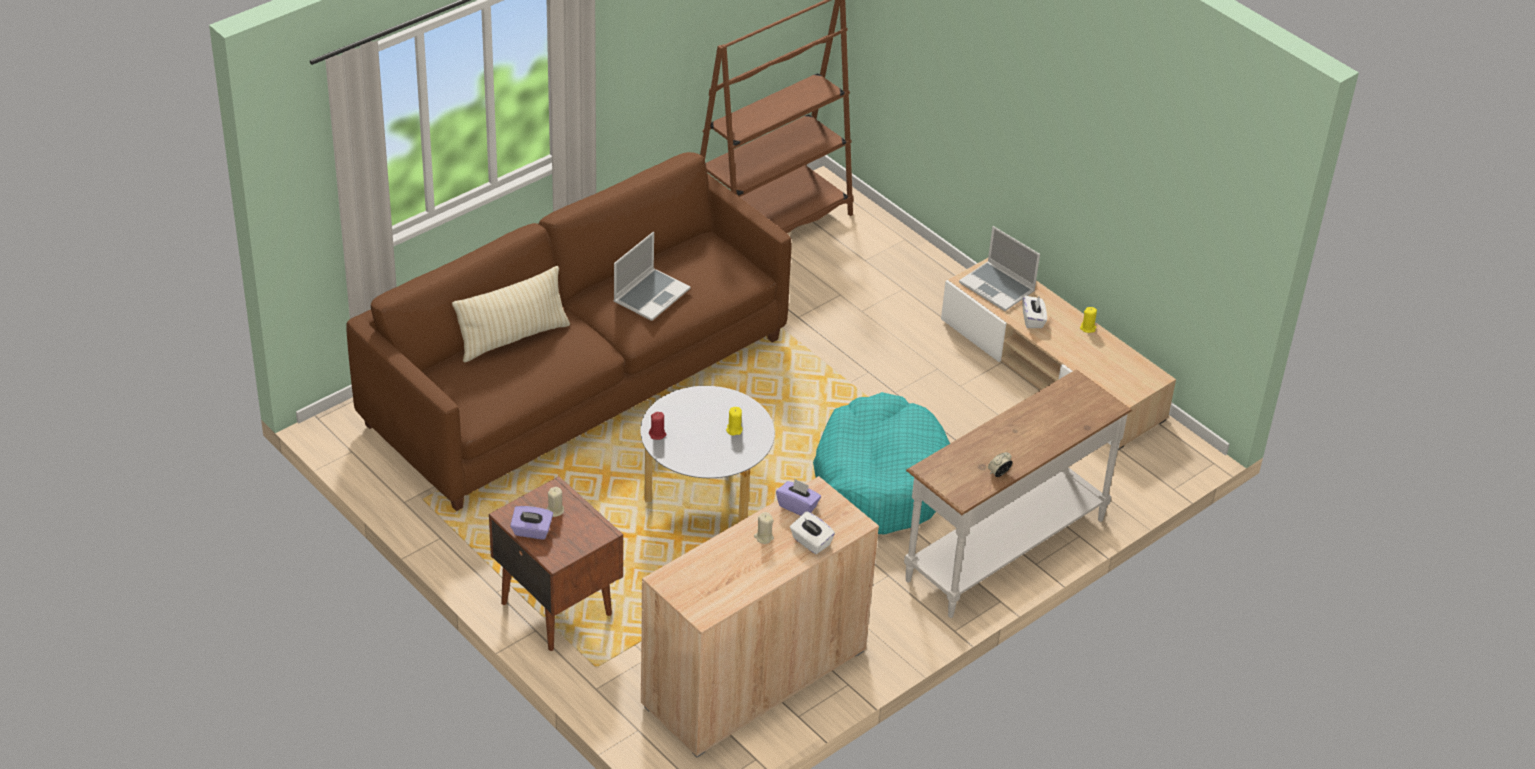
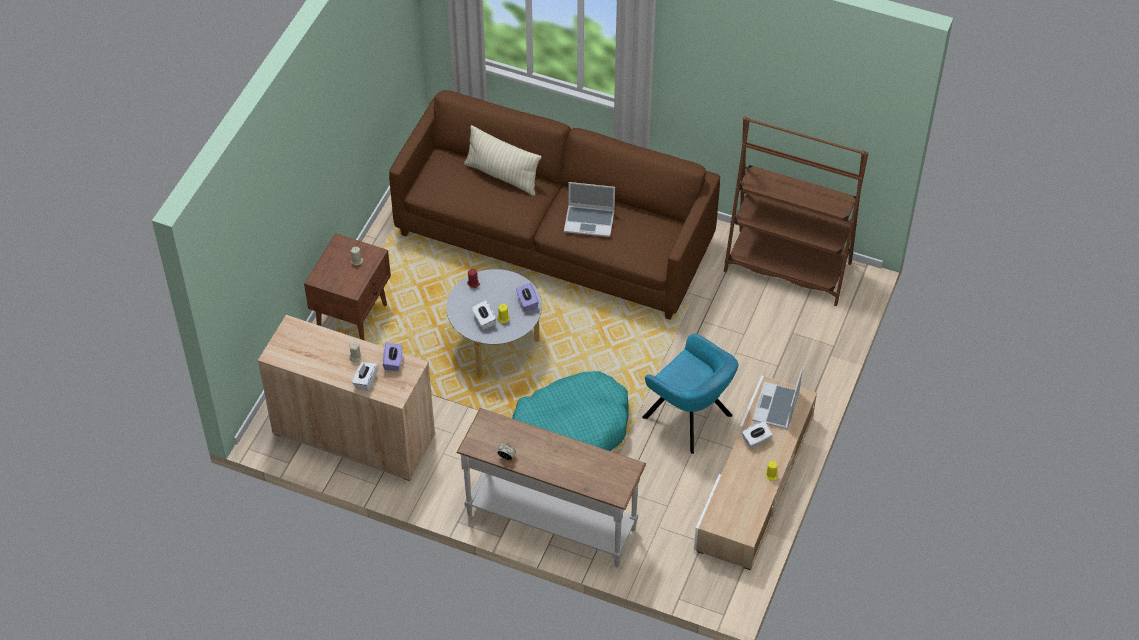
camera: 65 degrees right, 10 degrees up
(531, 531) = (332, 258): purple tissue box -> purple tissue box (527, 302)
(724, 447) = (484, 320): none -> white tissue box
(930, 381) = (690, 418): none -> turquoise armchair

